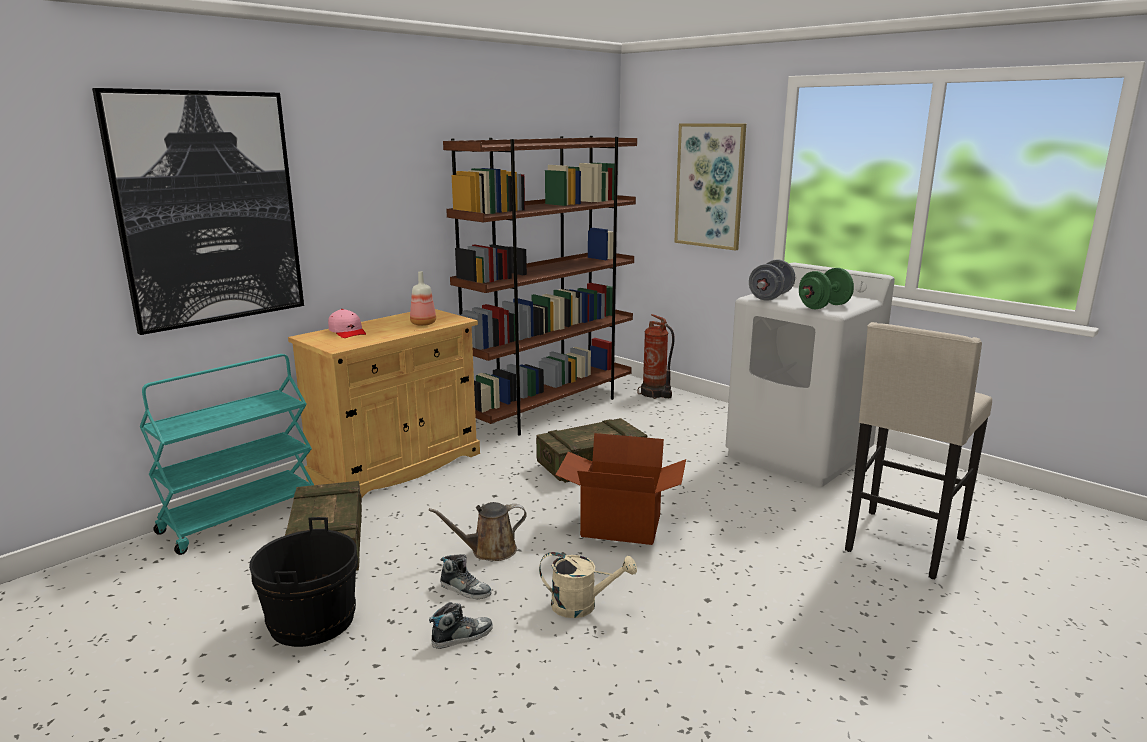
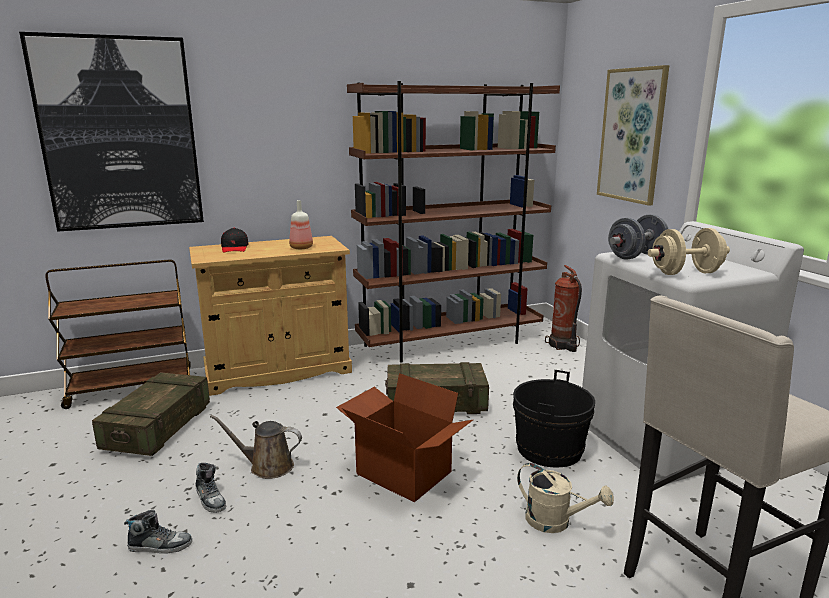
camera: 25 degrees right, 0 degrees up
(241, 517) = (132, 388): turquoise cart -> brown cart
(312, 621) = (78, 491): black bucket -> black bucket (549, 449)
(347, 332) = (235, 248): pink cap -> black cap
(582, 605) = (286, 549): beige watering can -> beige watering can (556, 522)
(824, 306) = (685, 273): green dumbbell -> beige dumbbell

